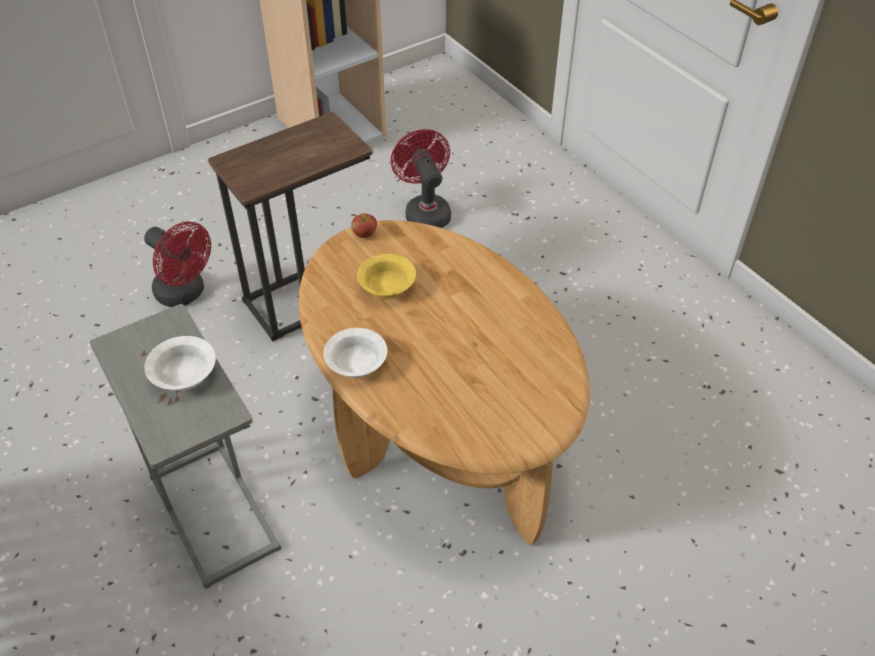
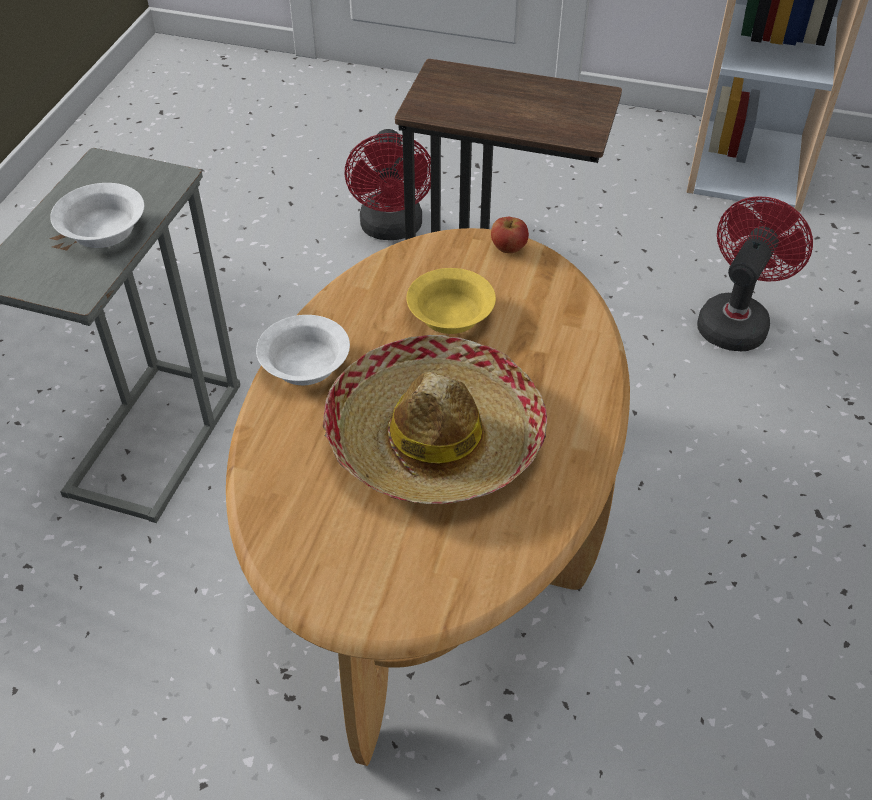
camera: 50 degrees right, 0 degrees up
(462, 343) = (434, 438): none -> hat

